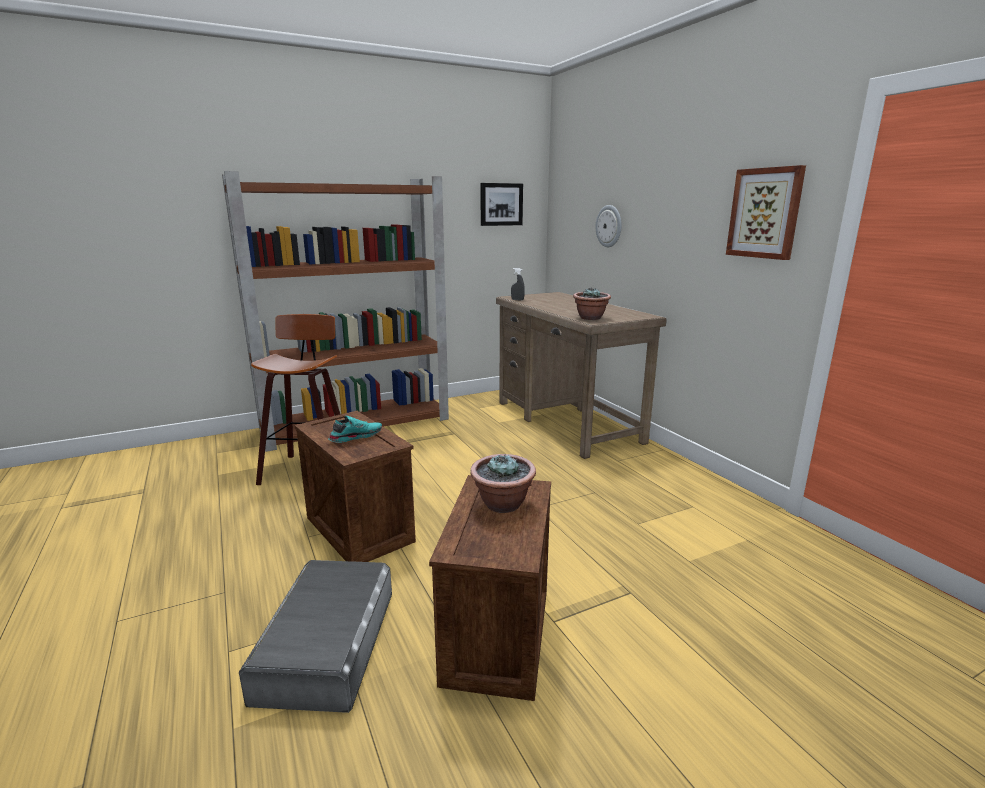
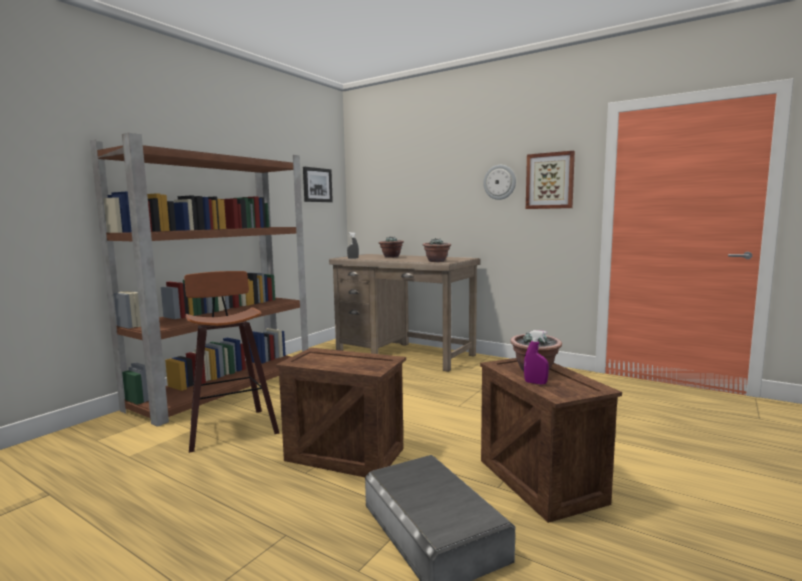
camera: 30 degrees left, 10 degrees down
(355, 436) = (349, 360): turquoise shoe -> none
(466, 523) = (535, 383): none -> purple spray bottle
(565, 301) = (391, 257): none -> potted plant
(609, 226) = (415, 198): wall clock -> wall clock (499, 182)

